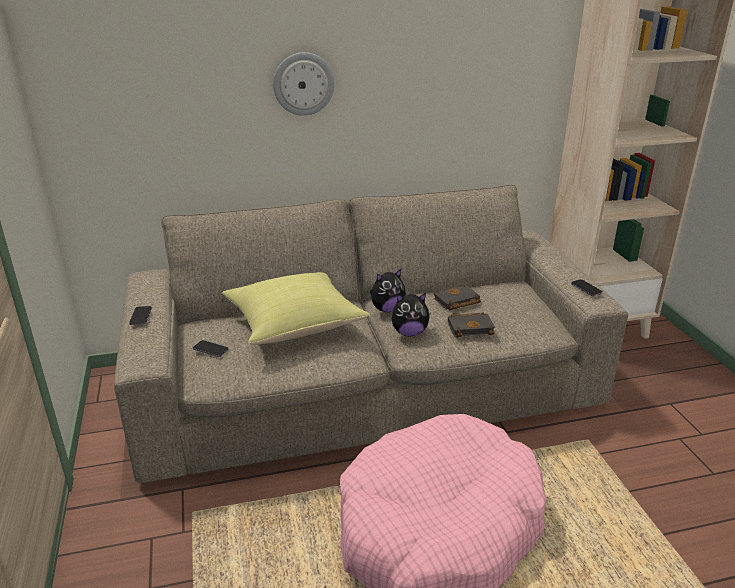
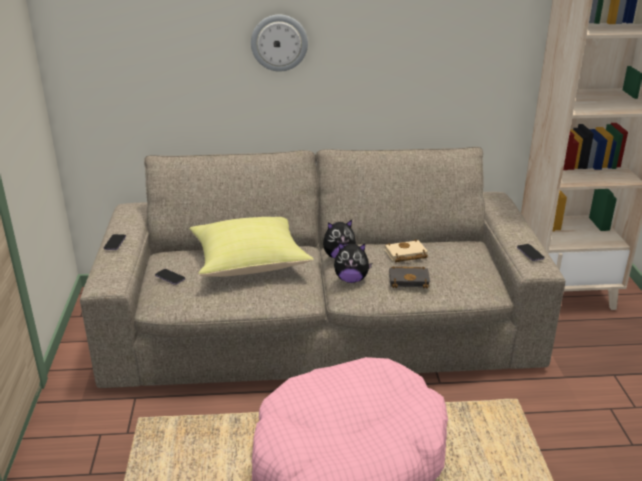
camera: 10 degrees right, 0 degrees up
(456, 302) = (405, 255): black book -> beige book

